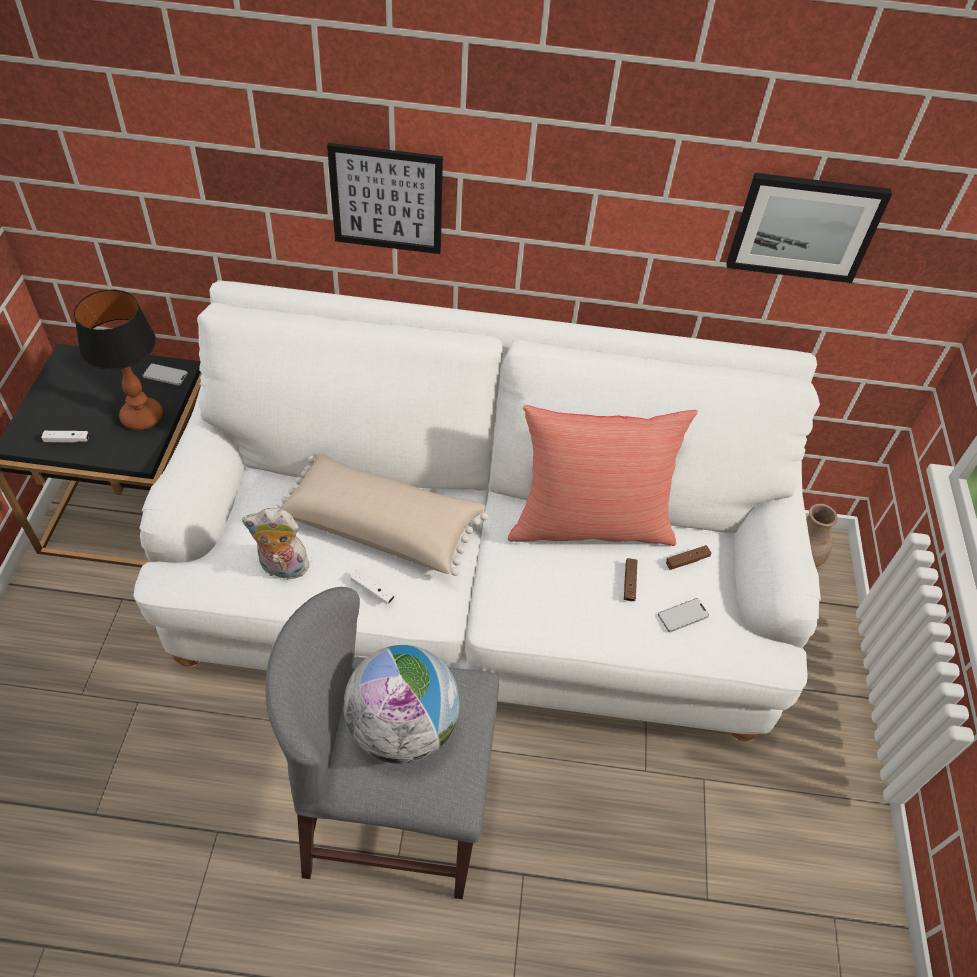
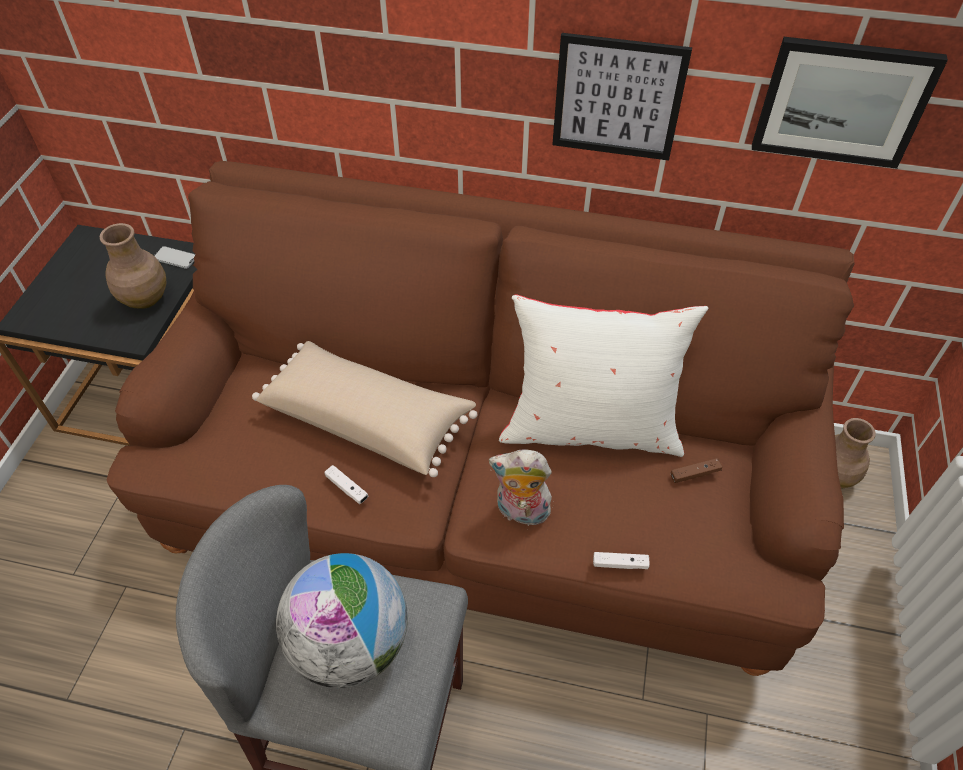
camera: 10 degrees right, 0 degrees up
(67, 440) = (68, 319): white game controller -> white game controller (620, 564)
(141, 417) = (144, 299): table lamp -> brown vase
(282, 568) = (257, 459): plush toy -> plush toy (520, 512)
(386, 199) = (381, 72): picture -> picture (618, 98)
(478, 598) = (481, 499): white sofa -> brown sofa
(590, 523) = (590, 427): red pillow -> white pillow
(629, 583) = (627, 495): brown game controller -> none
(683, 616) = (684, 535): phone -> none

